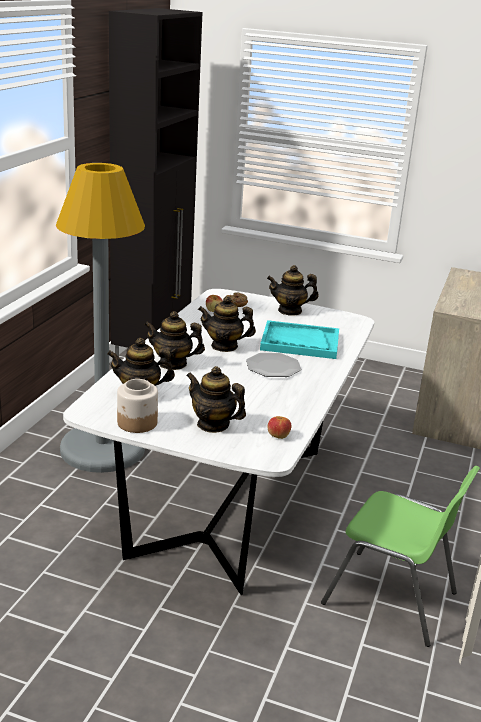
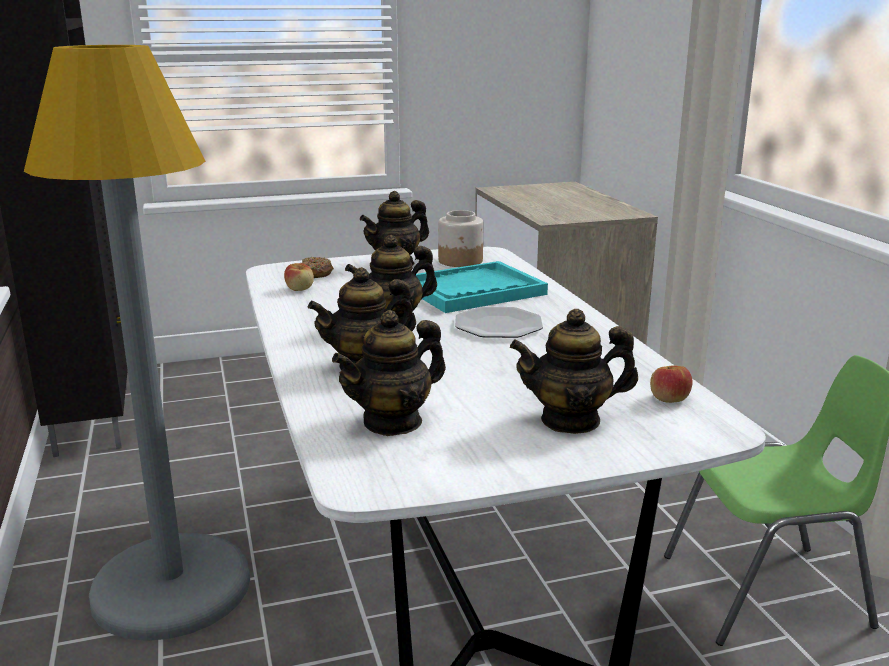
camera: 35 degrees left, 5 degrees down
(137, 423) = (469, 465): jar -> jar (461, 261)

